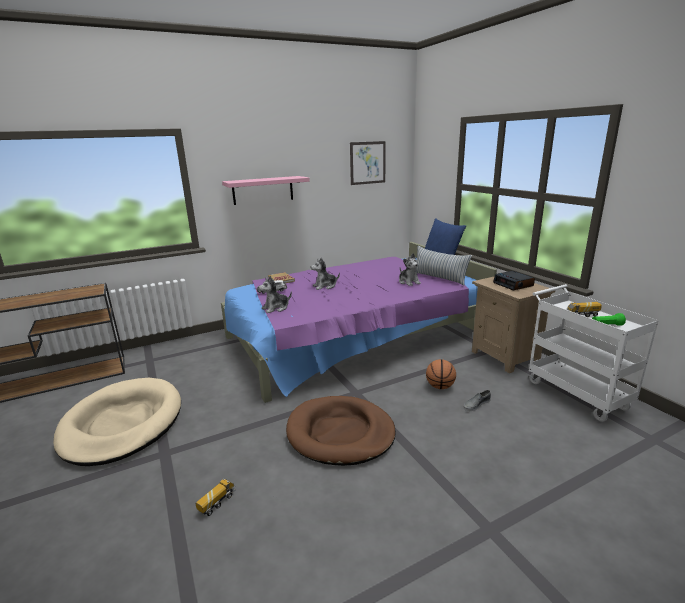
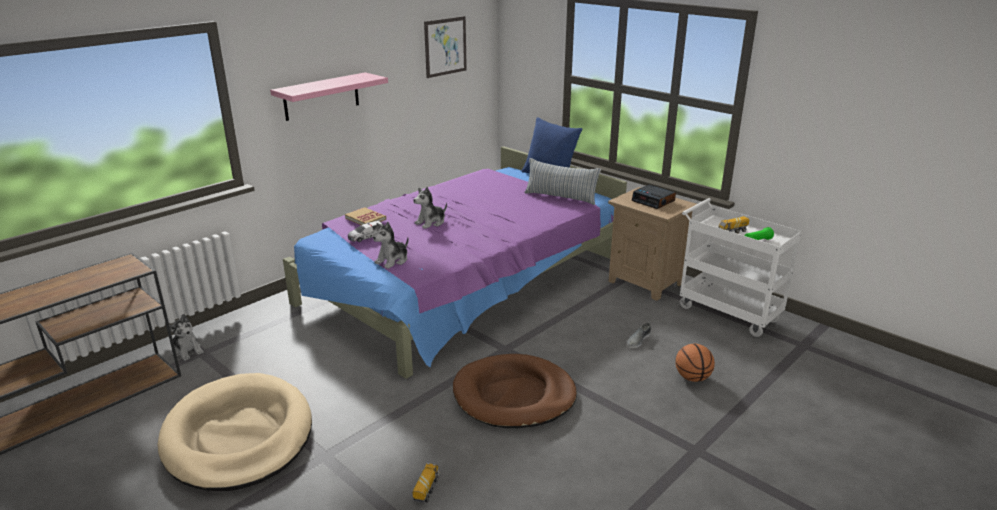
camera: 20 degrees left, 5 degrees up
(408, 282) = (529, 206): plush toy -> plush toy (187, 351)
(440, 386) = (593, 327): basketball -> basketball (692, 378)

